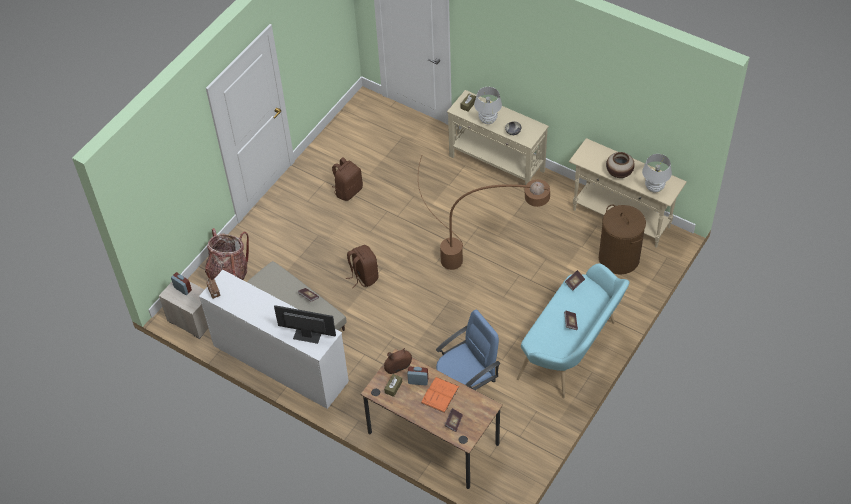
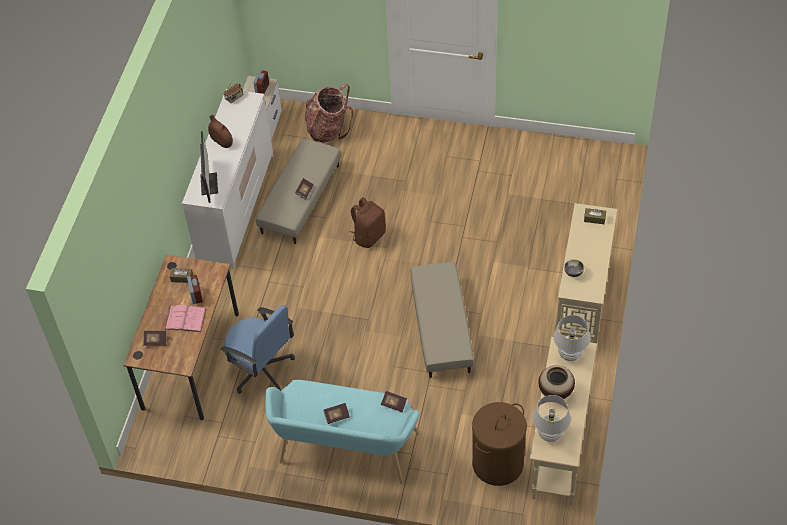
camera: 70 degrees right, 0 degrees up
(348, 191) = (476, 184): brown backpack -> none
(398, 367) = (207, 274): brown vase -> brown vase (221, 141)
(440, 394) = (185, 319): orange book -> pink book
(480, 255) = (442, 327): brown floor lamp -> beige ottoman
(487, 120) = (580, 243): white table lamp -> white table lamp (570, 354)

